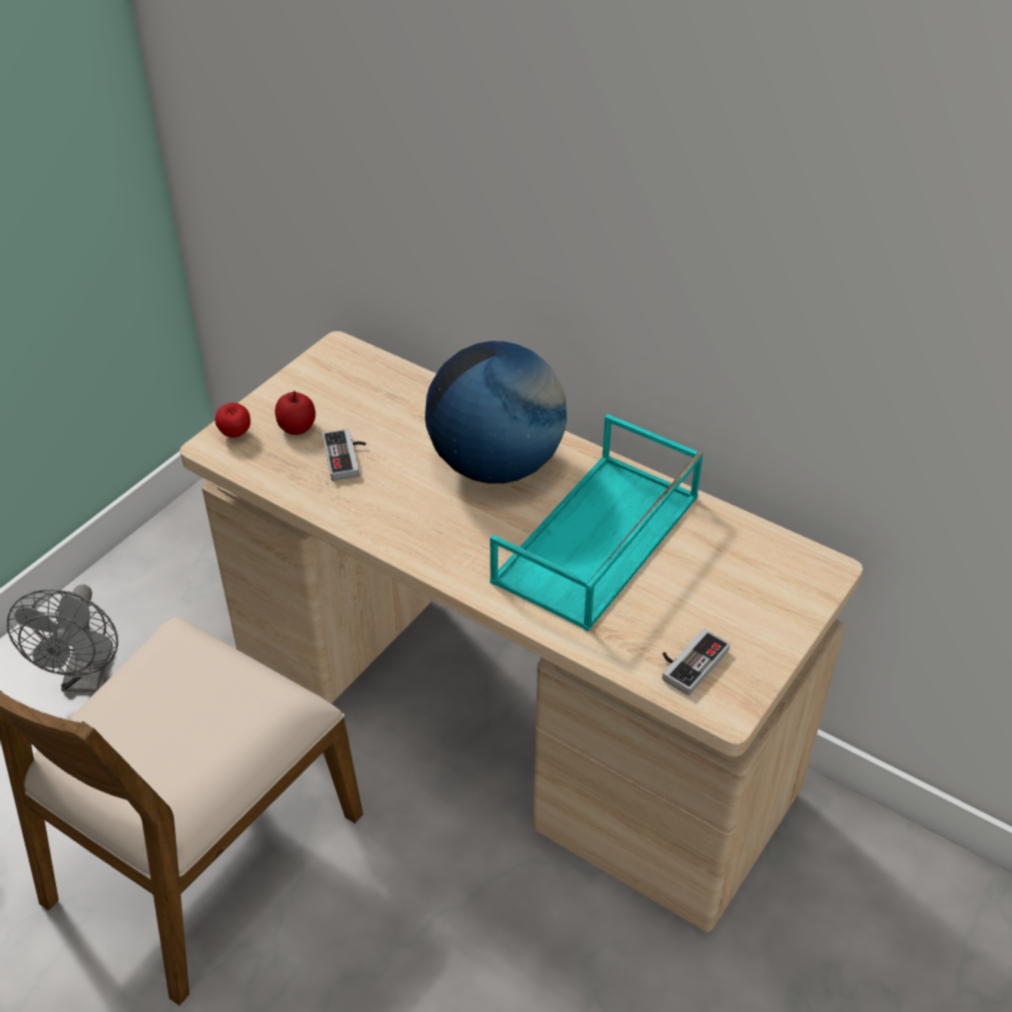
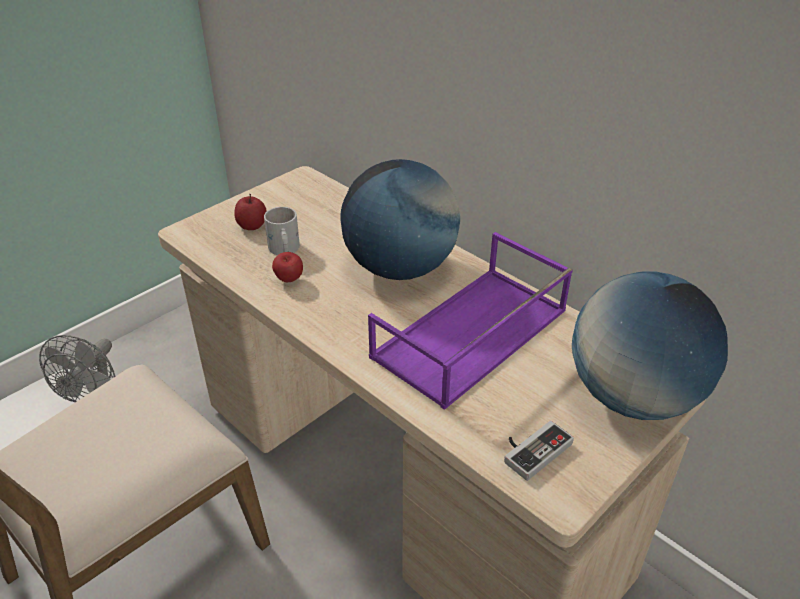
camera: 10 degrees right, 5 degrees down
(235, 435) = (204, 226): apple -> apple (289, 280)
(347, 457) = (283, 250): game controller -> white mug
(598, 541) = (471, 335): turquoise tray -> purple tray
(784, 590) = (633, 396): none -> globe

